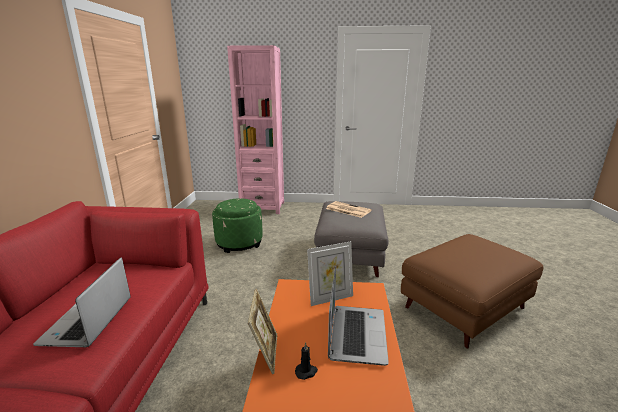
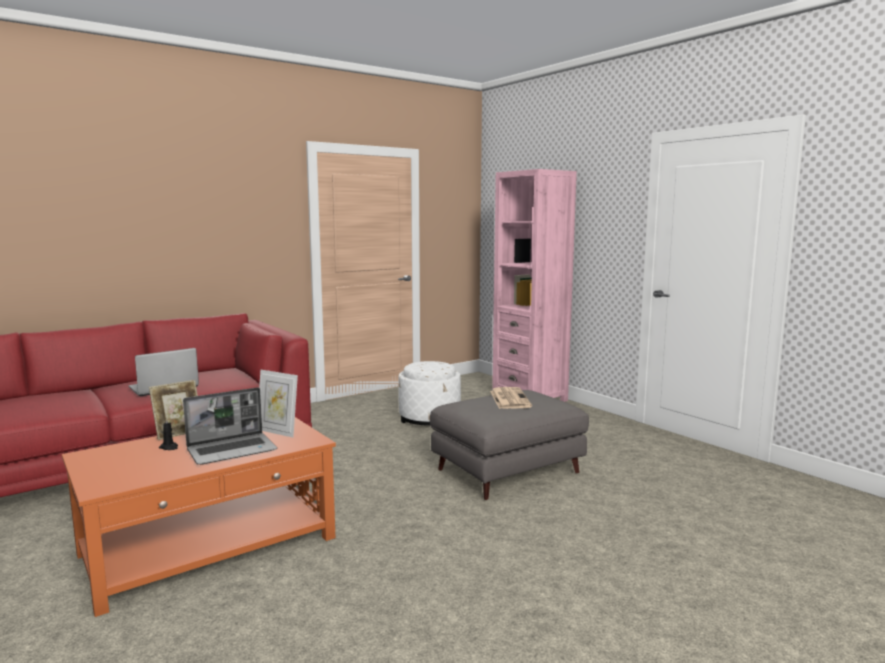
camera: 50 degrees right, 10 degrees down
(239, 243) = (429, 419): green ottoman -> white ottoman
(463, 308) = (504, 569): brown ottoman -> none

